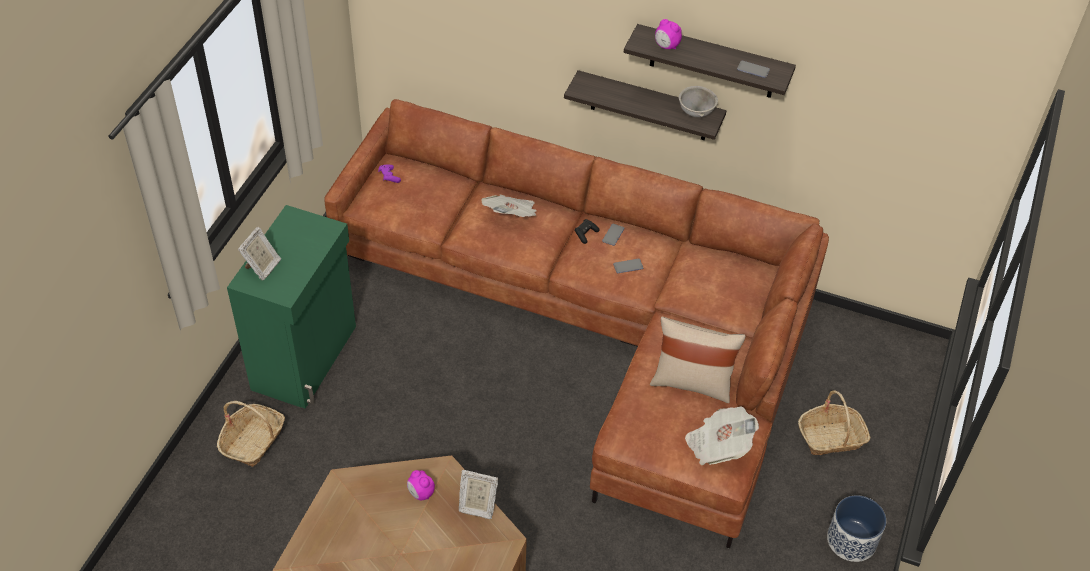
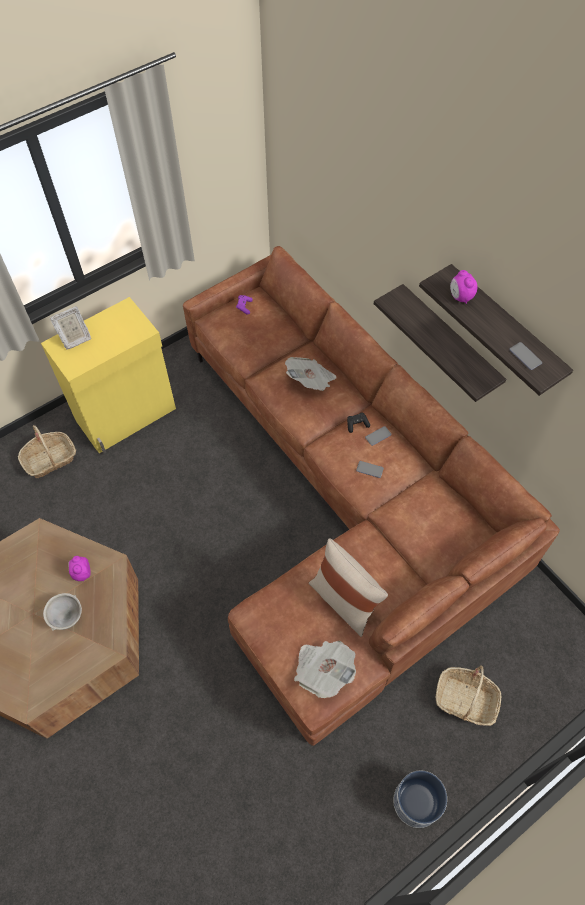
camera: 35 degrees right, 10 degrees up
(306, 357) = (127, 415): green cabinet -> yellow cabinet
(477, 506) = (112, 607): picture frame -> none
(696, 112) = (476, 369): grey bowl -> grey bowl (67, 617)

